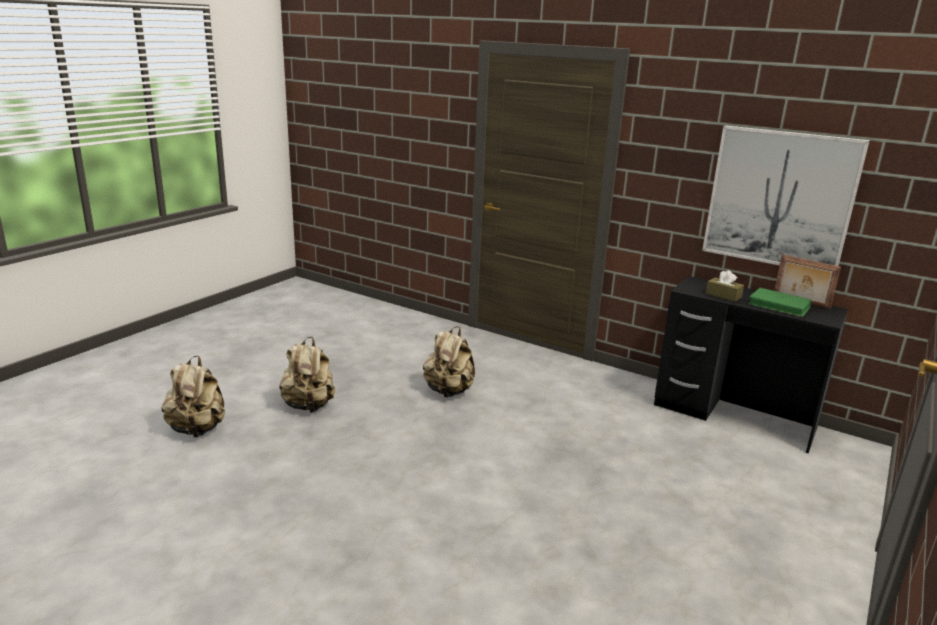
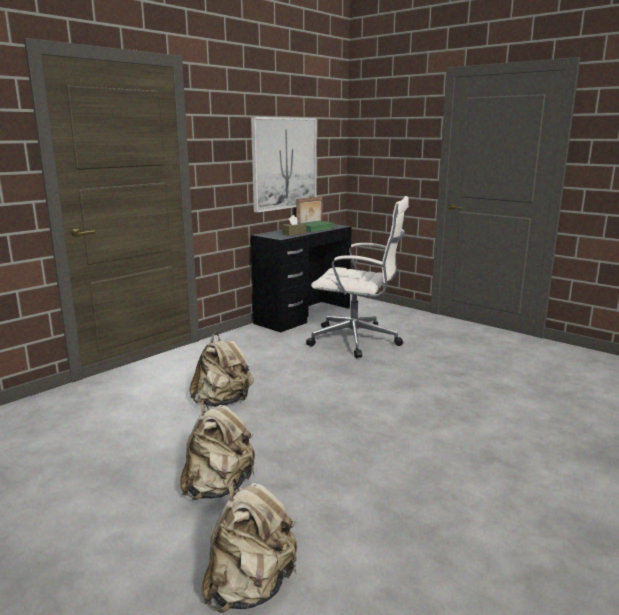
camera: 80 degrees left, 5 degrees down
(663, 462) = (357, 341): none -> white office chair

